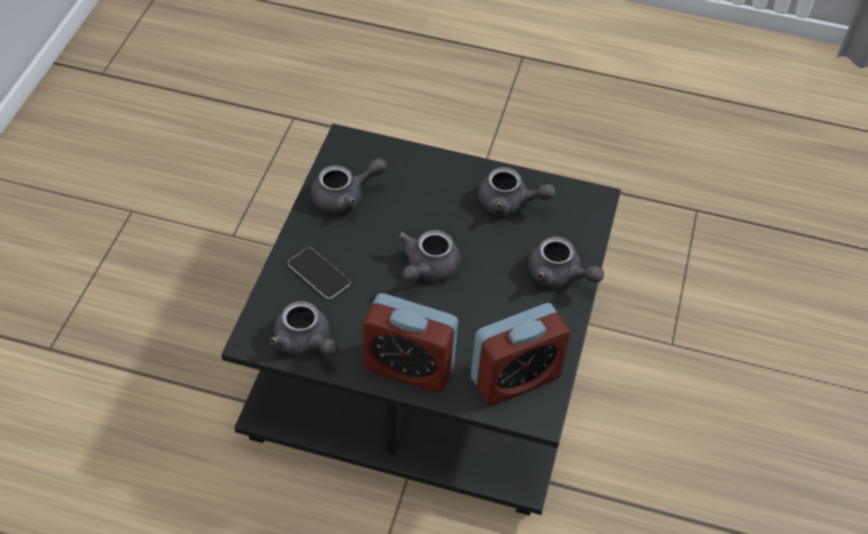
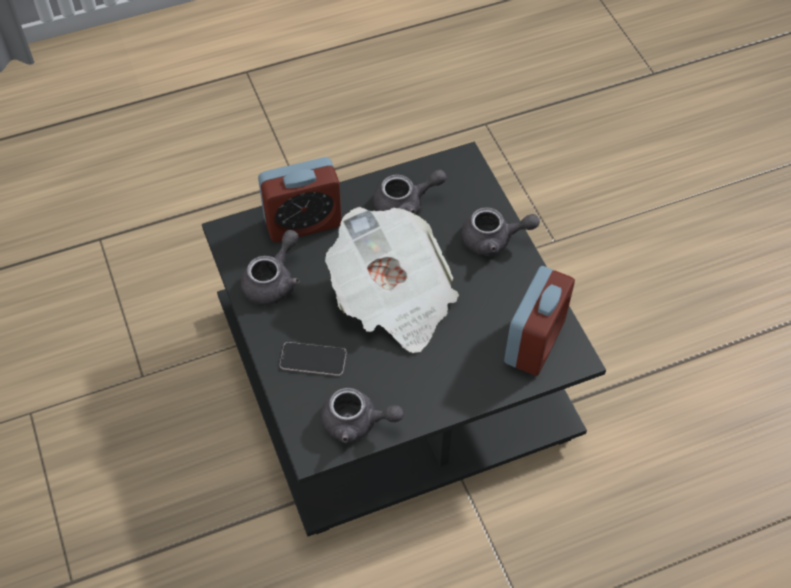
camera: 35 degrees left, 5 degrees up
(408, 367) = (452, 387): alarm clock -> alarm clock (303, 222)
(427, 269) = (393, 299): grey teapot -> newspaper

